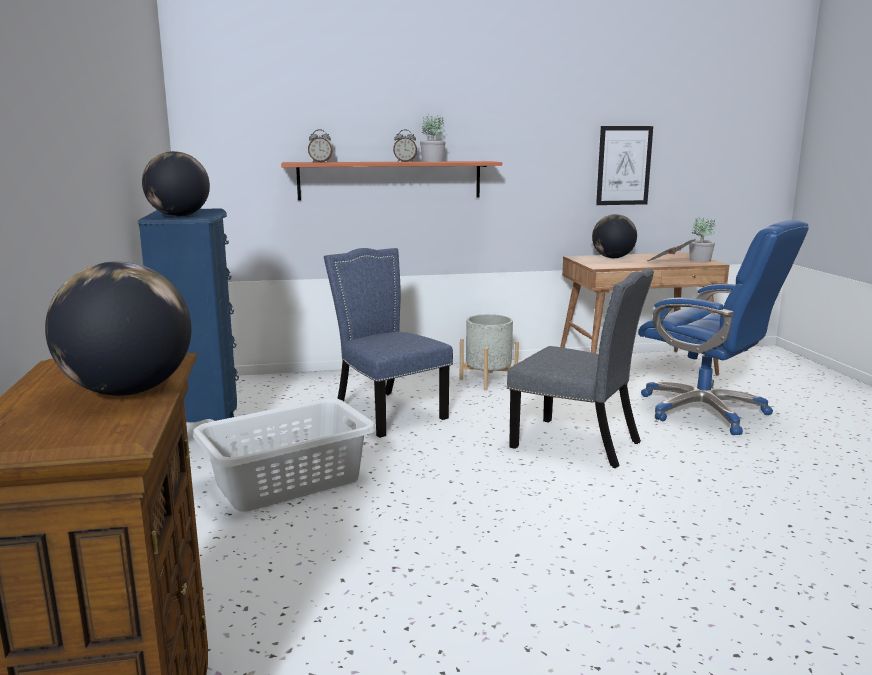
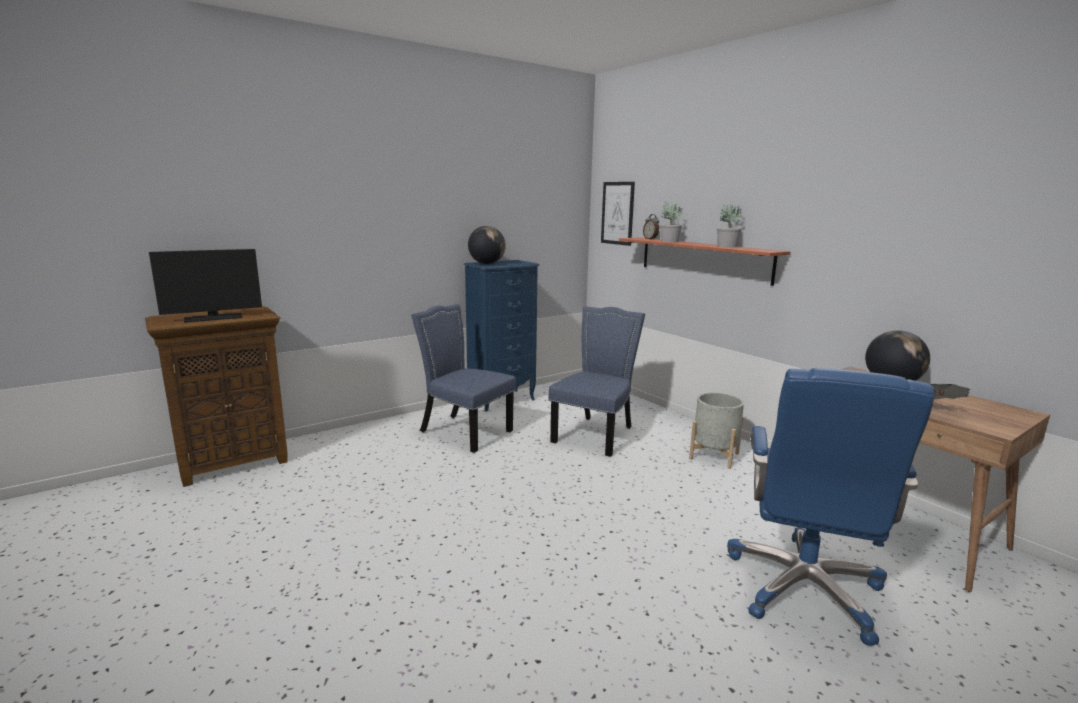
camera: 65 degrees right, 0 degrees up
(128, 391) = (213, 318): globe -> monitor
(287, 481) = (466, 433): grey laundry basket -> blue chair
(405, 162) = (699, 244): alarm clock -> none
(574, 443) = (619, 516): grey chair -> none
(624, 165) = (956, 273): picture -> picture (617, 213)
(700, 260) = (996, 423): potted plant -> potted plant (669, 241)

